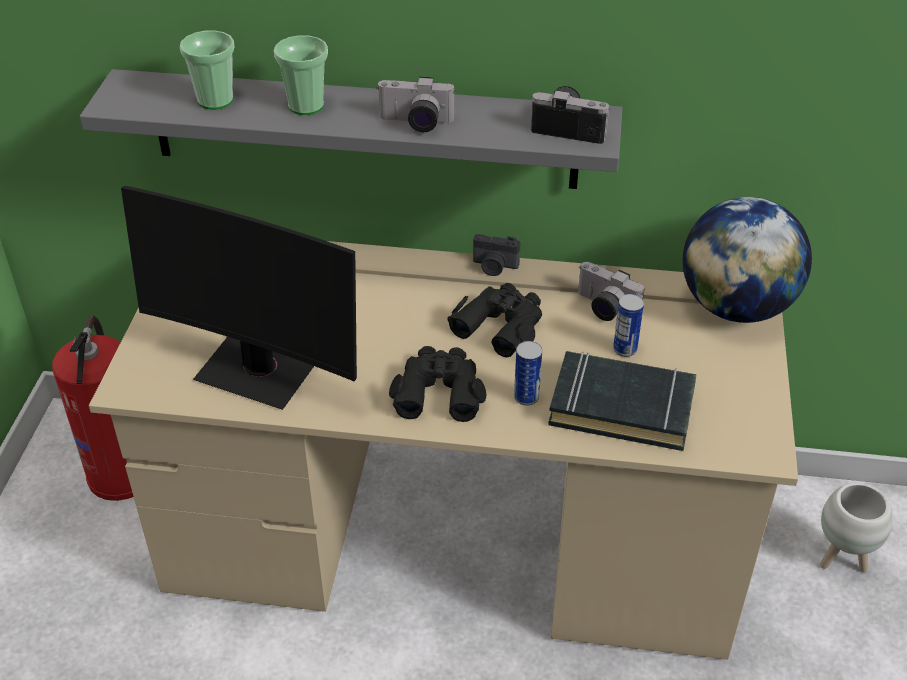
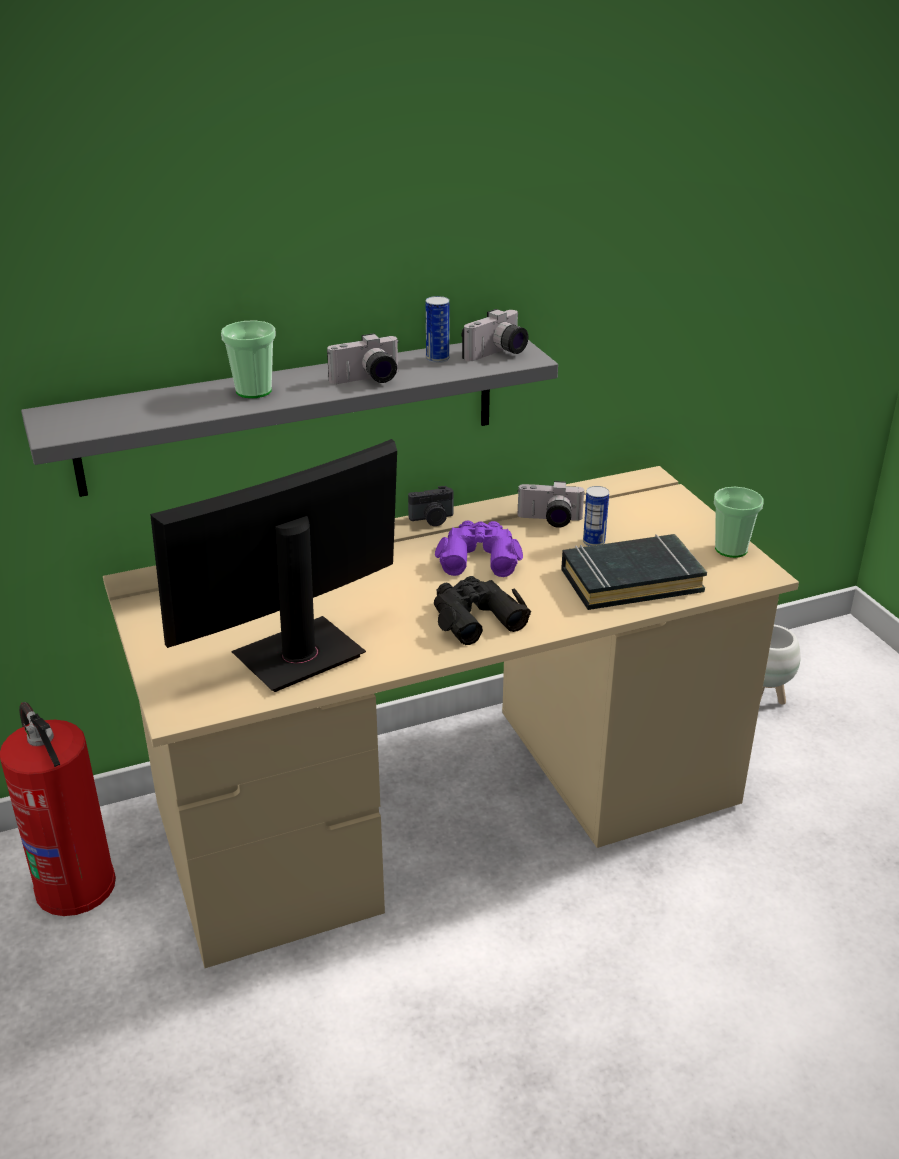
camera: 30 degrees left, 10 degrees down
(215, 100) = (161, 407): cup -> cup (731, 549)
(259, 370) = (298, 655): monitor -> monitor turned 150 degrees clockwise
(500, 325) = (479, 556): black binoculars -> purple binoculars
(526, 397) = (551, 598): can -> can (437, 359)
(570, 127) = (498, 354): camera -> camera turned 150 degrees clockwise
(736, 307) = (647, 490): globe -> none

